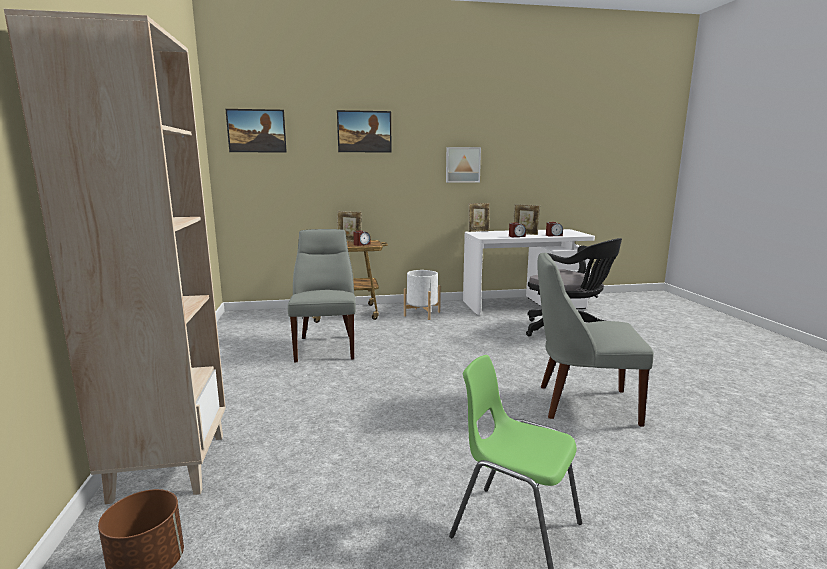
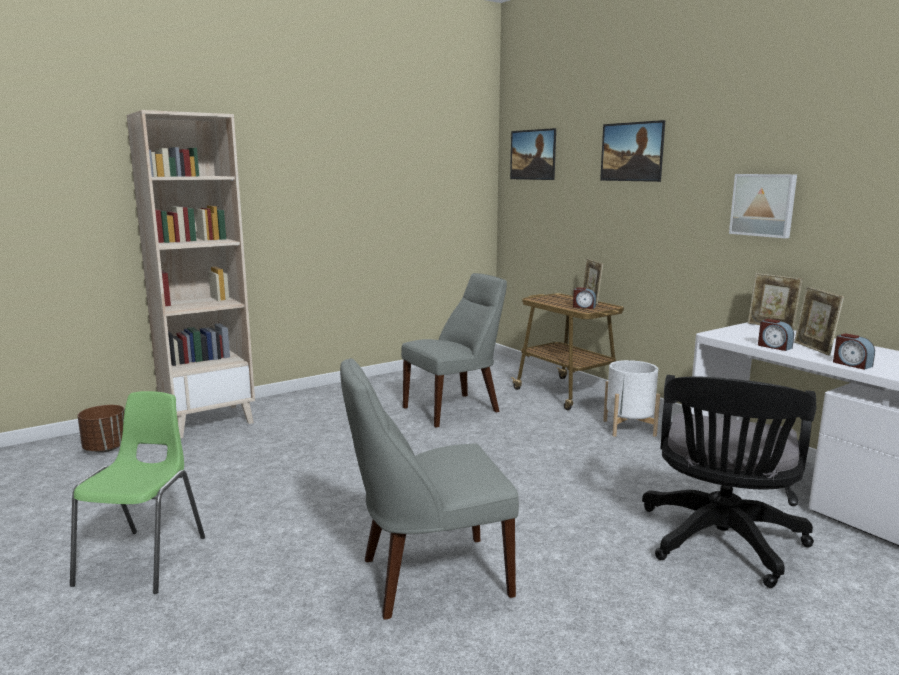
camera: 65 degrees right, 0 degrees up
(582, 404) = (428, 577): grey chair -> grey chair turned 90 degrees counterclockwise

